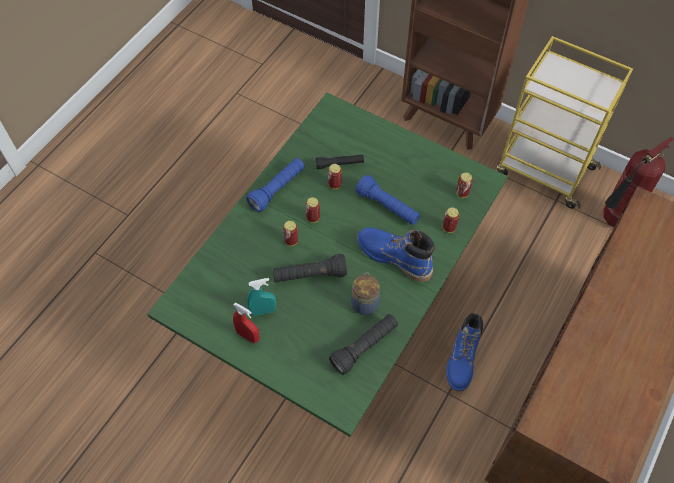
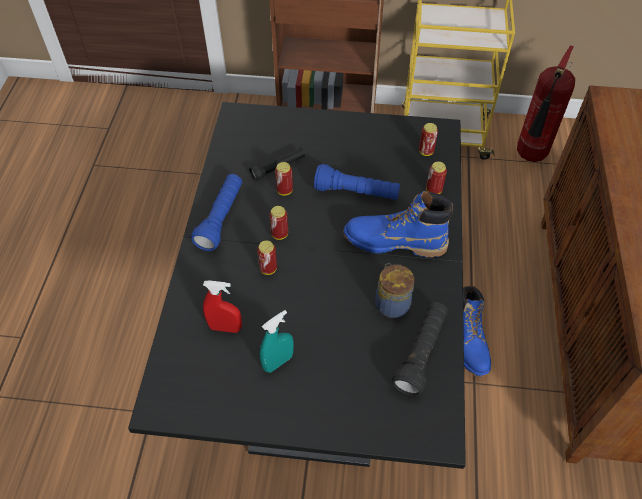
camera: 25 degrees left, 5 degrees down
(248, 336) = (275, 400): red spray bottle -> red spray bottle (225, 327)
(309, 275) = (311, 298): black flashlight -> none
(337, 323) = (321, 359): green dining table -> black dining table

